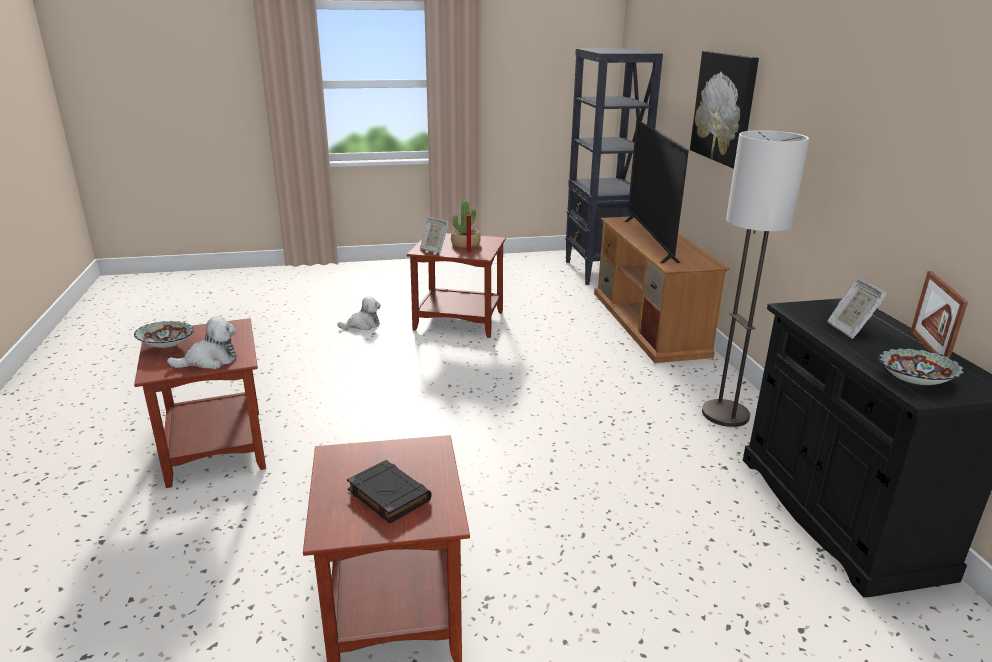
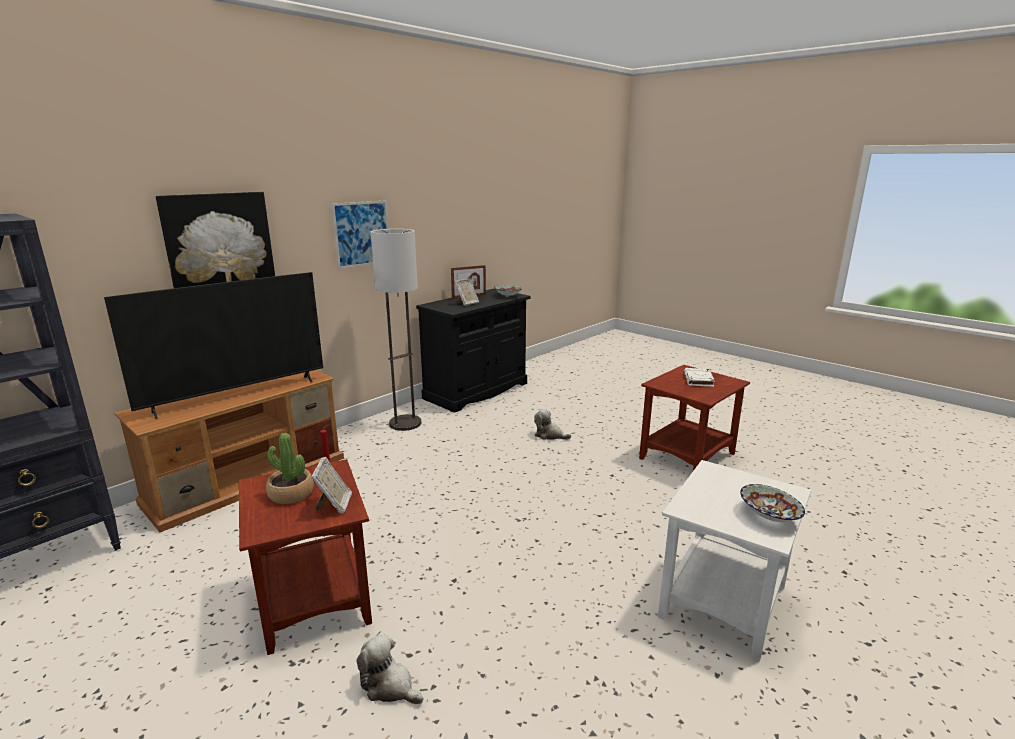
camera: 125 degrees left, 5 degrees down
(210, 360) = (736, 480): plush toy -> plush toy (549, 435)
(218, 447) = (721, 601): brown side table -> white side table
(388, 495) = (698, 380): black book -> white book
(828, 142) = (362, 234): none -> picture

